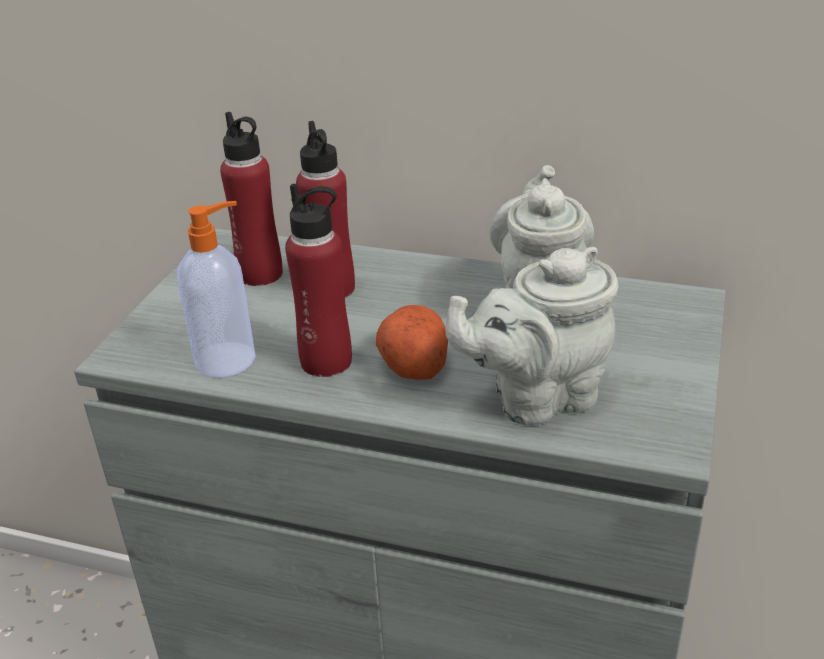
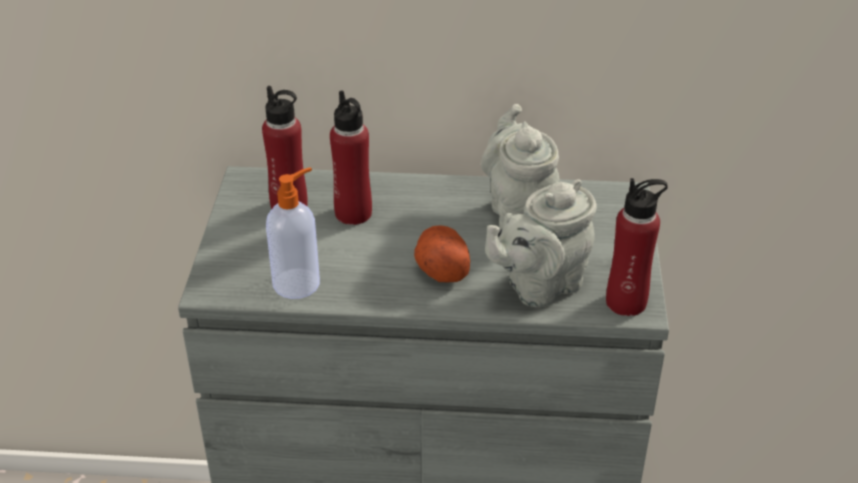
camera: 15 degrees left, 5 degrees up
(326, 361) = (375, 275): red bottle -> red bottle (626, 302)

